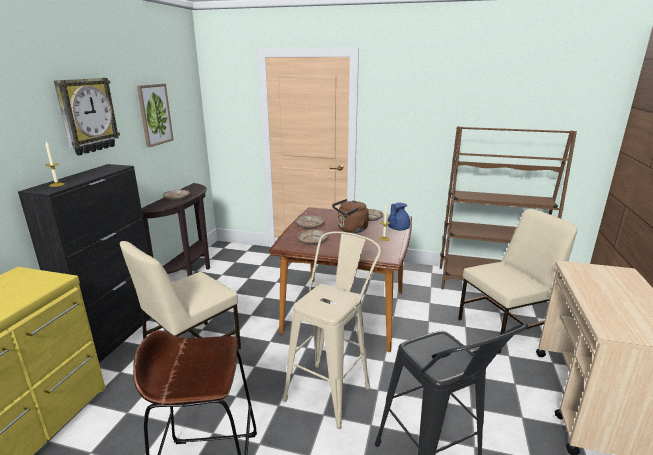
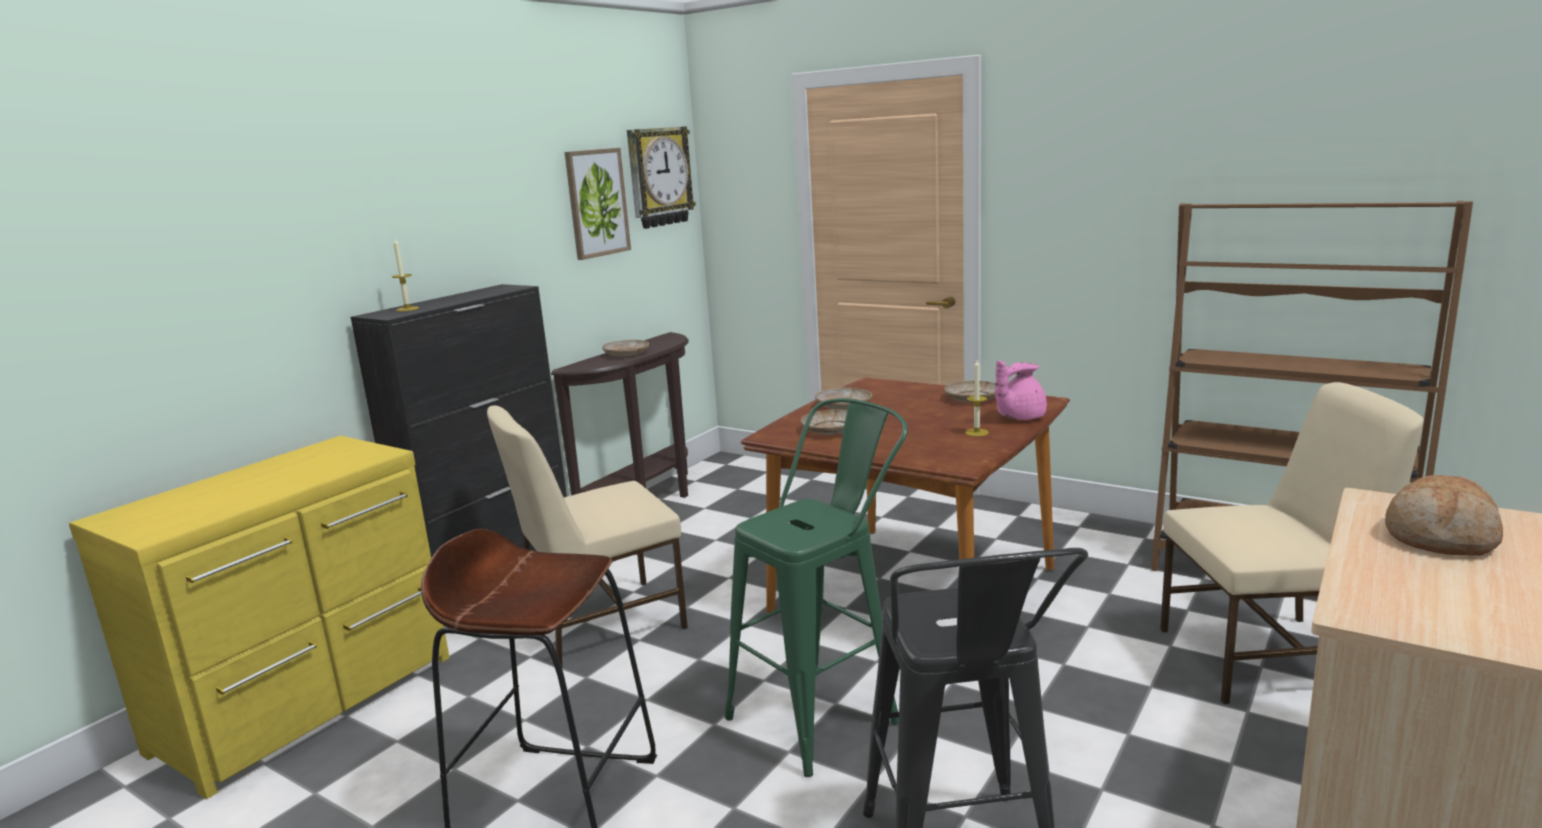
camera: 20 degrees right, 5 degrees down
(87, 115) = (472, 201): wall clock -> wall clock (658, 177)
(332, 388) = (826, 713): beige stool -> green stool
(350, 229) = (919, 415): brown kettle -> none
(397, 228) = (1018, 417): blue teapot -> pink teapot
(608, 284) = (1440, 537): none -> bread

